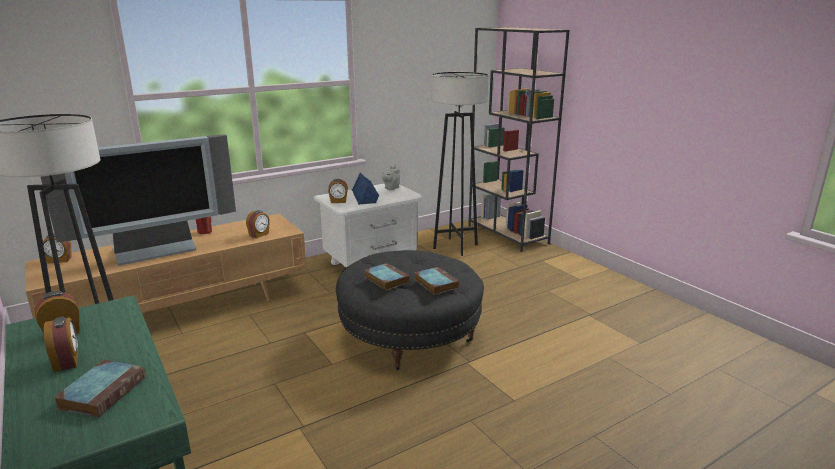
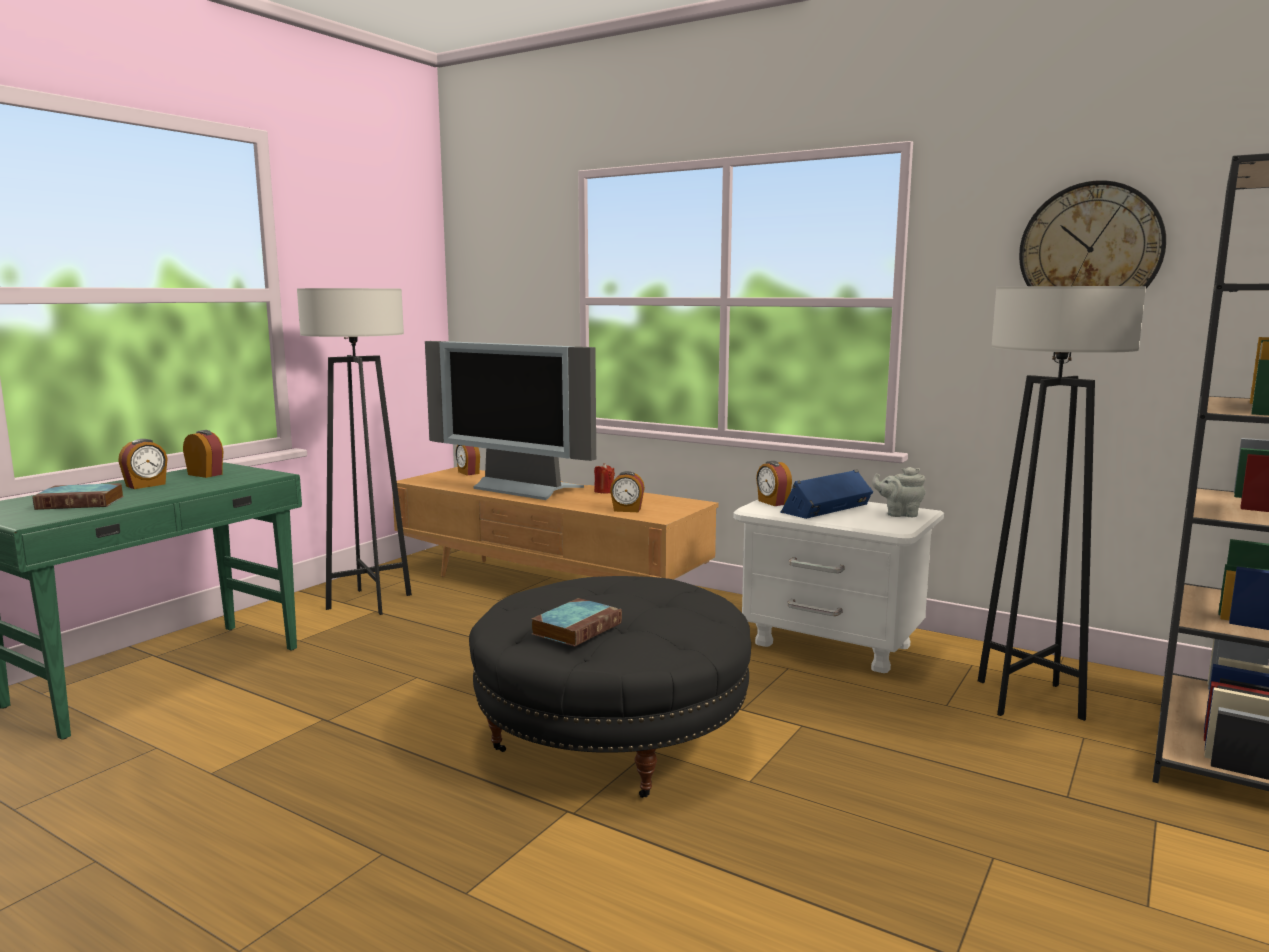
camera: 65 degrees right, 10 degrees down
(385, 279) = (559, 596): book -> none
(425, 52) = (1090, 249): none -> wall clock

